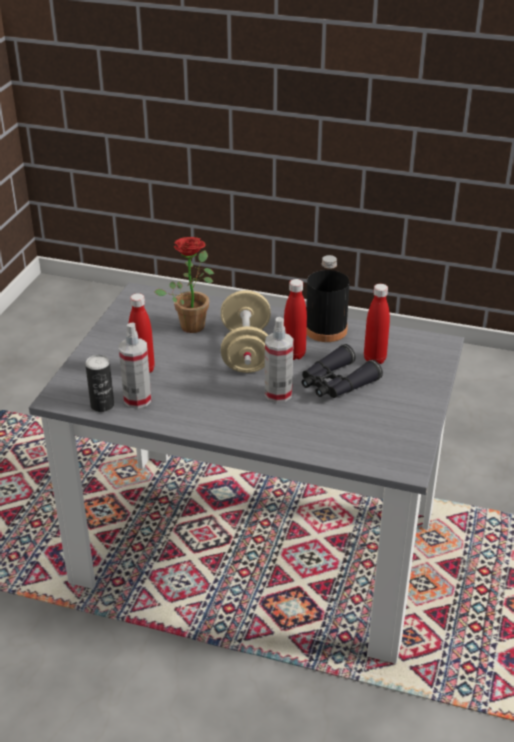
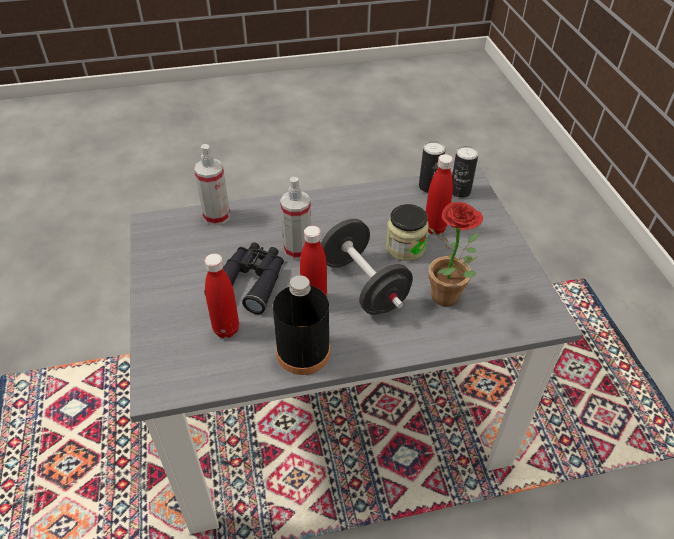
camera: 150 degrees right, 10 degrees up
(80, 390) = (460, 191): none -> can
(137, 399) = (408, 201): spray bottle -> spray bottle (217, 216)
(185, 365) = (405, 247): none -> jar
(246, 351) = (363, 285): beige dumbbell -> black dumbbell

